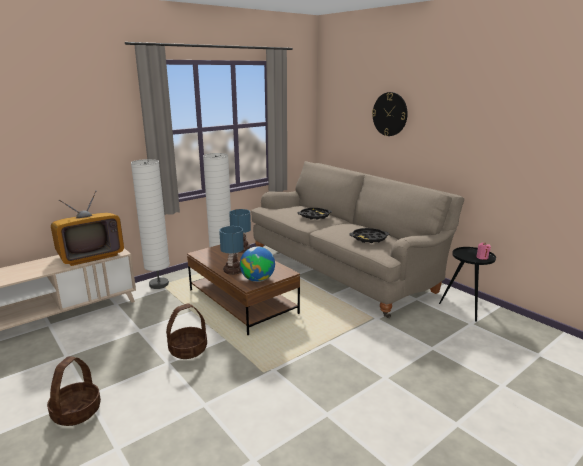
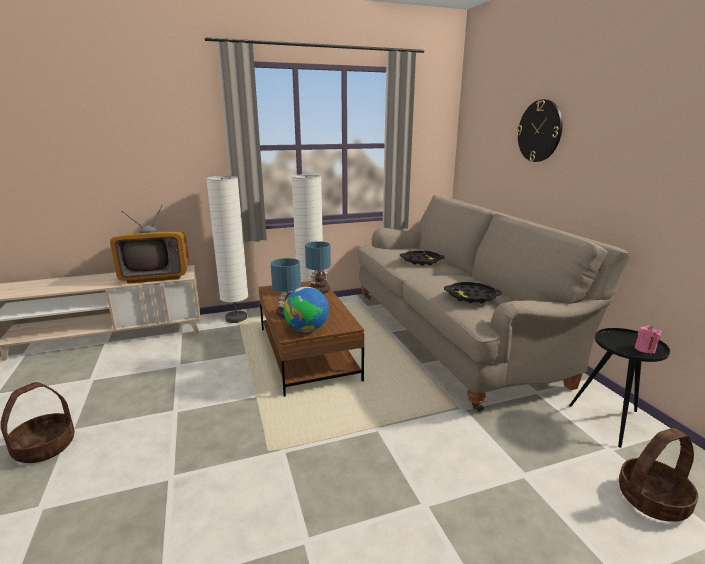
camera: 20 degrees right, 0 degrees up
(188, 350) = (207, 400): basket -> basket (652, 500)

